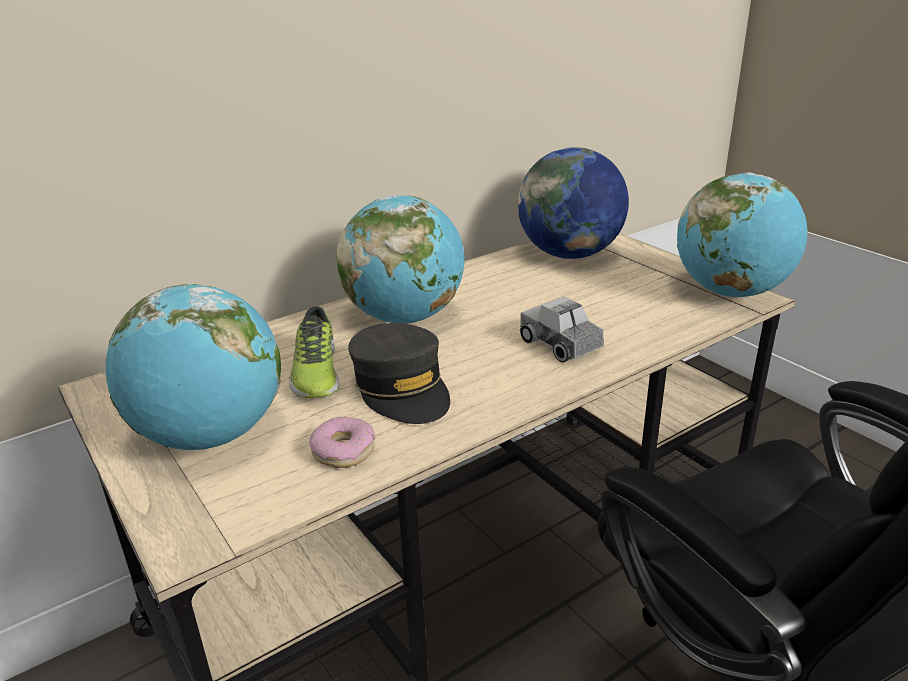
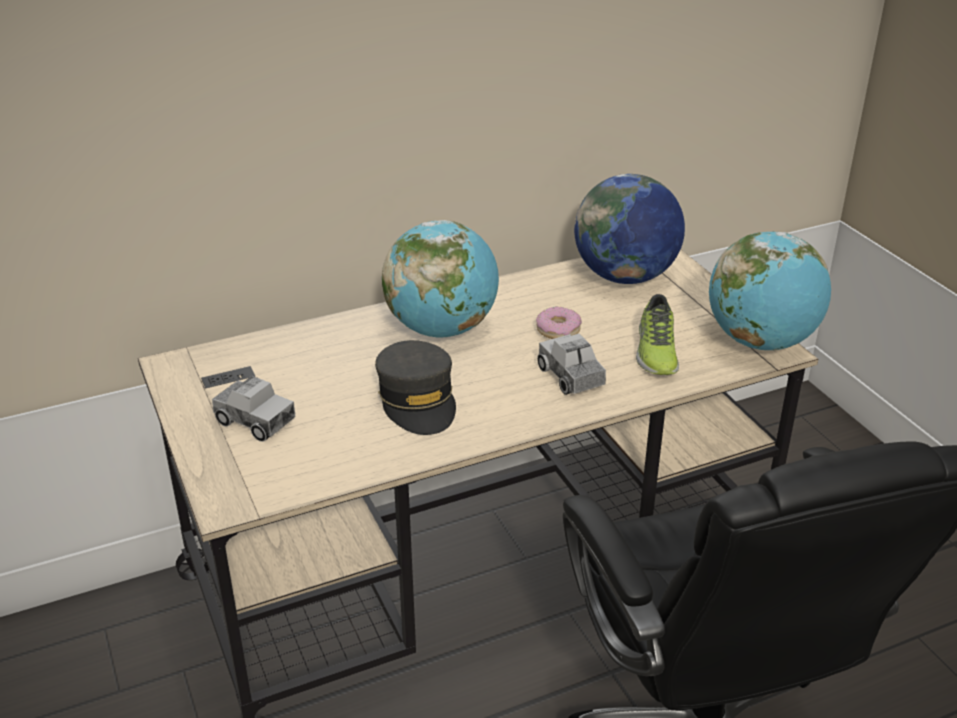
camera: 10 degrees right, 5 degrees up
(211, 436) = (255, 421): globe -> toy truck
(315, 372) = (349, 374): shoe -> shoe (655, 351)
(344, 450) = (356, 449): donut -> donut (558, 330)

